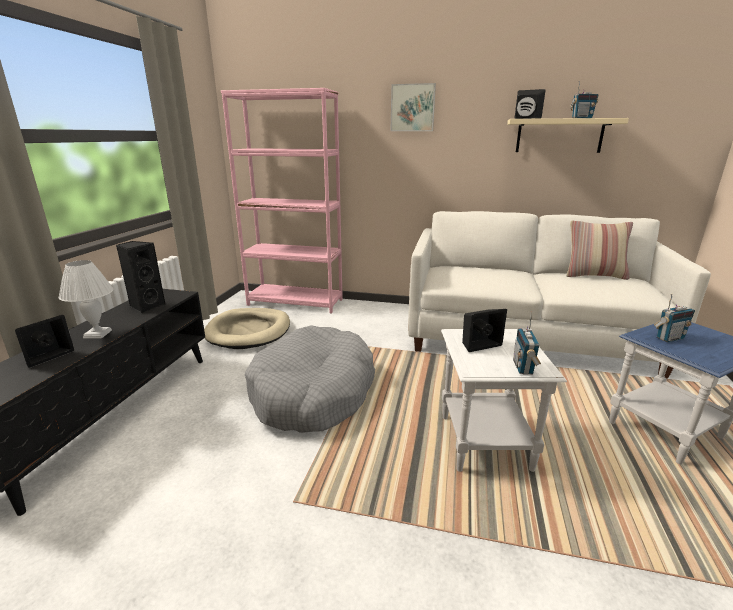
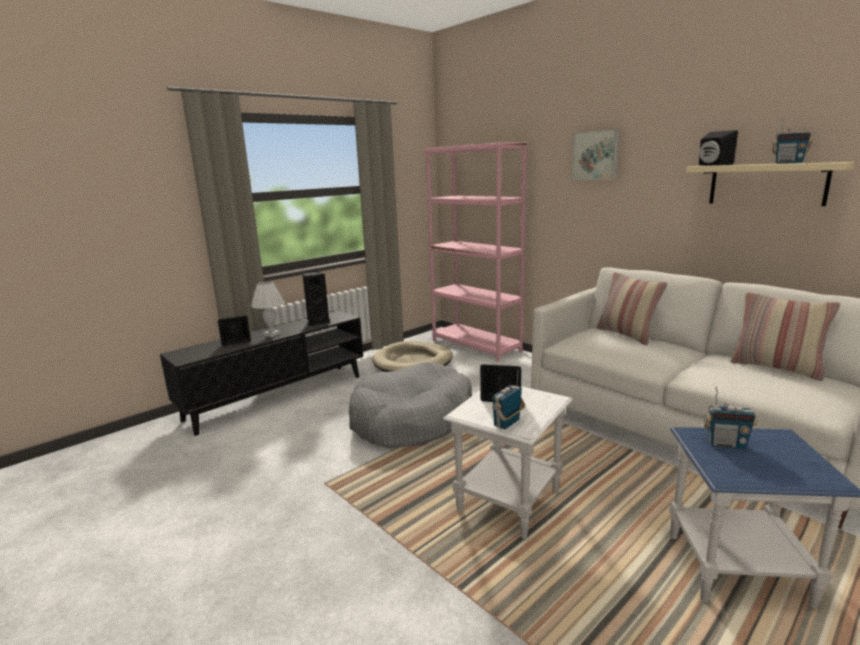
camera: 35 degrees right, 5 degrees down
(473, 268) = (627, 335): none -> pillow

